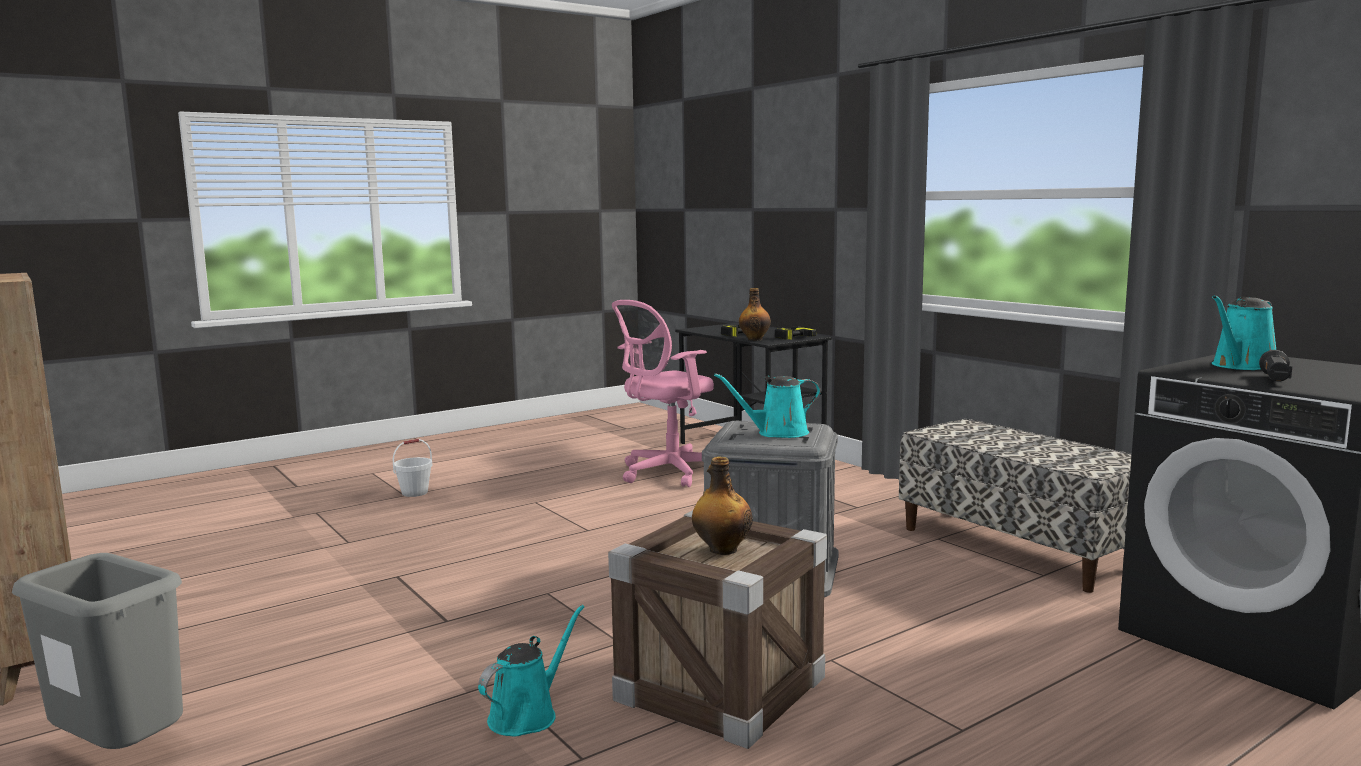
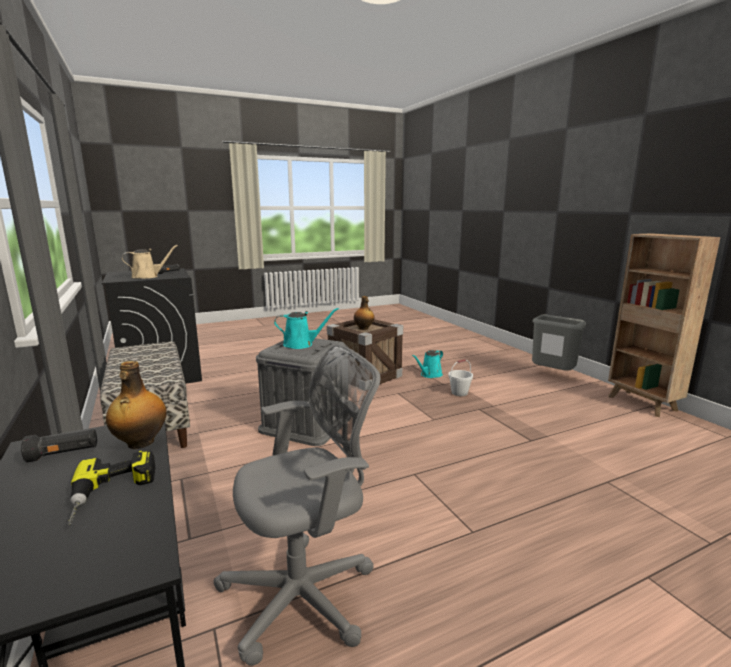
camera: 170 degrees left, 5 degrees up
(414, 492) = (641, 583): white bucket -> white bucket (459, 393)
(668, 473) = (305, 595): pink office chair -> grey office chair
(787, 336) = (64, 454): power drill -> black flashlight
(1242, 366) = (148, 276): turquoise watering can -> beige watering can

